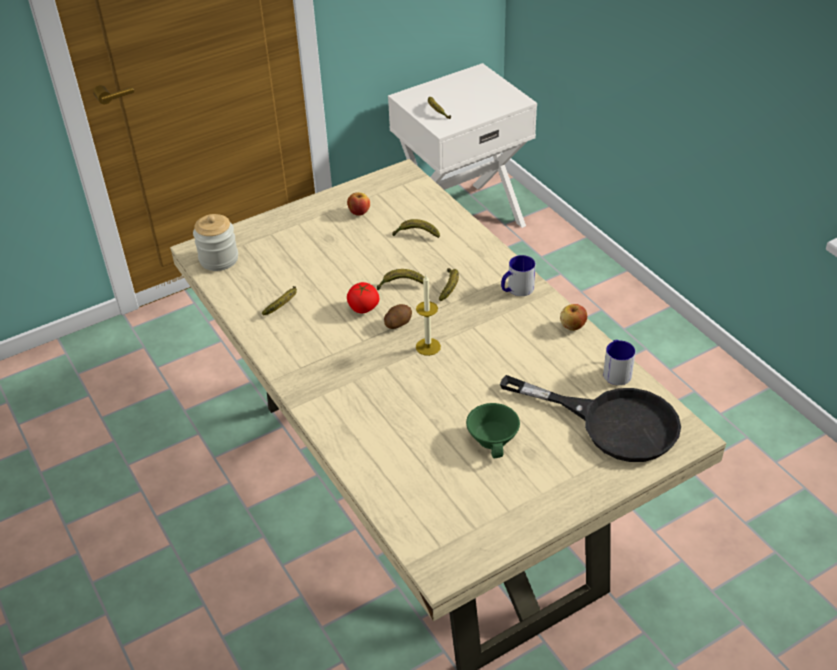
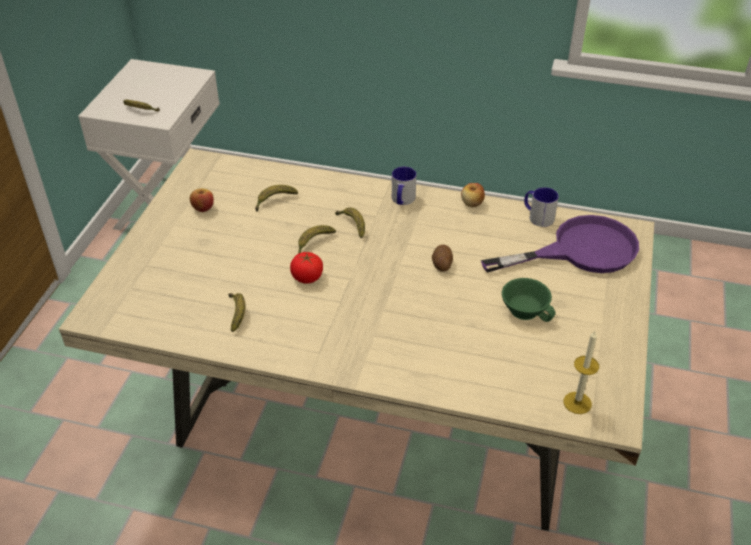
camera: 45 degrees left, 0 degrees up
(219, 259) = (124, 312): jar -> none
(397, 323) = (349, 273): potato -> potato (441, 264)
(428, 346) = (395, 276): candle -> candle (577, 403)
(612, 422) = (579, 250): black frying pan -> purple frying pan

